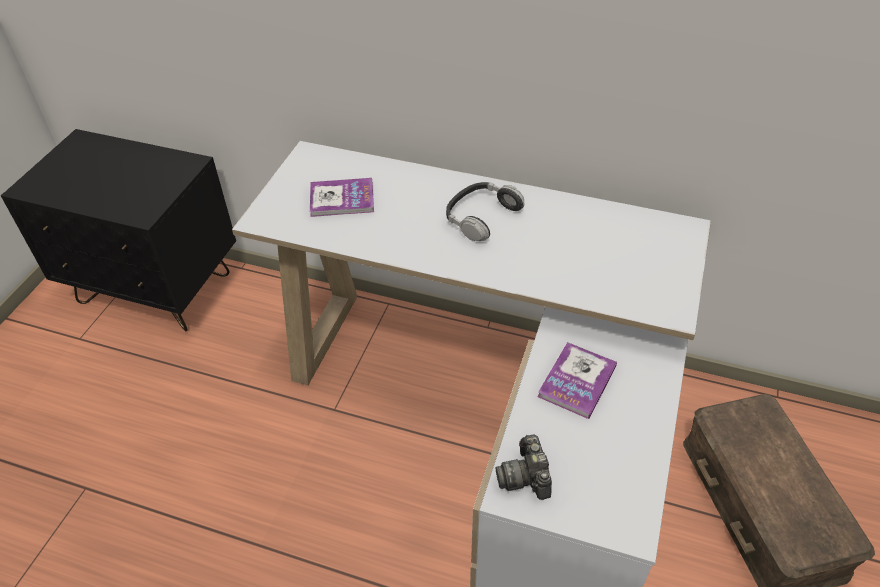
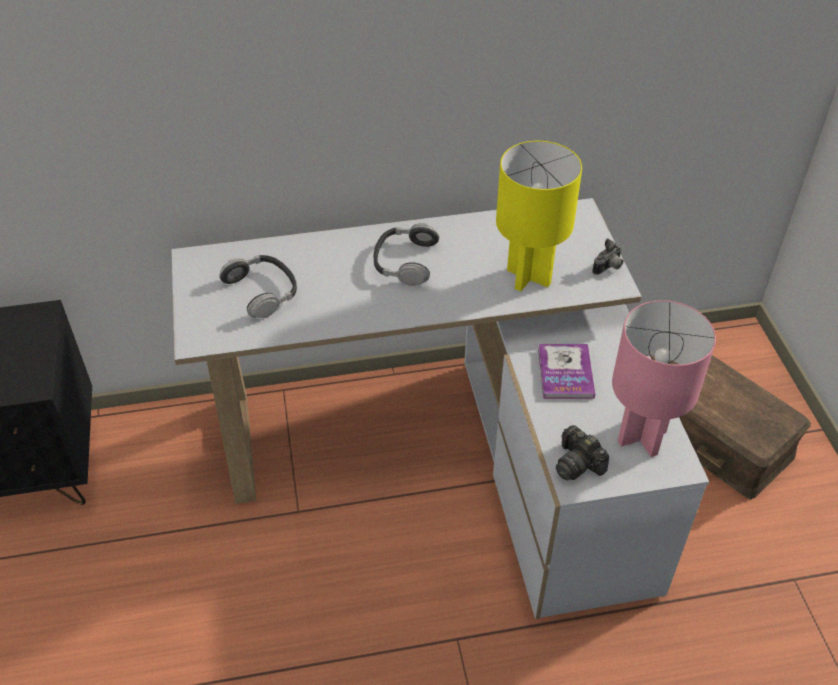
camera: 30 degrees left, 0 degrees up
(342, 199) = (262, 291): book -> headphones
(587, 272) = (527, 277): none -> yellow table lamp
(611, 480) = (641, 437): none -> pink table lamp
(678, 293) = (608, 268): none -> camera

